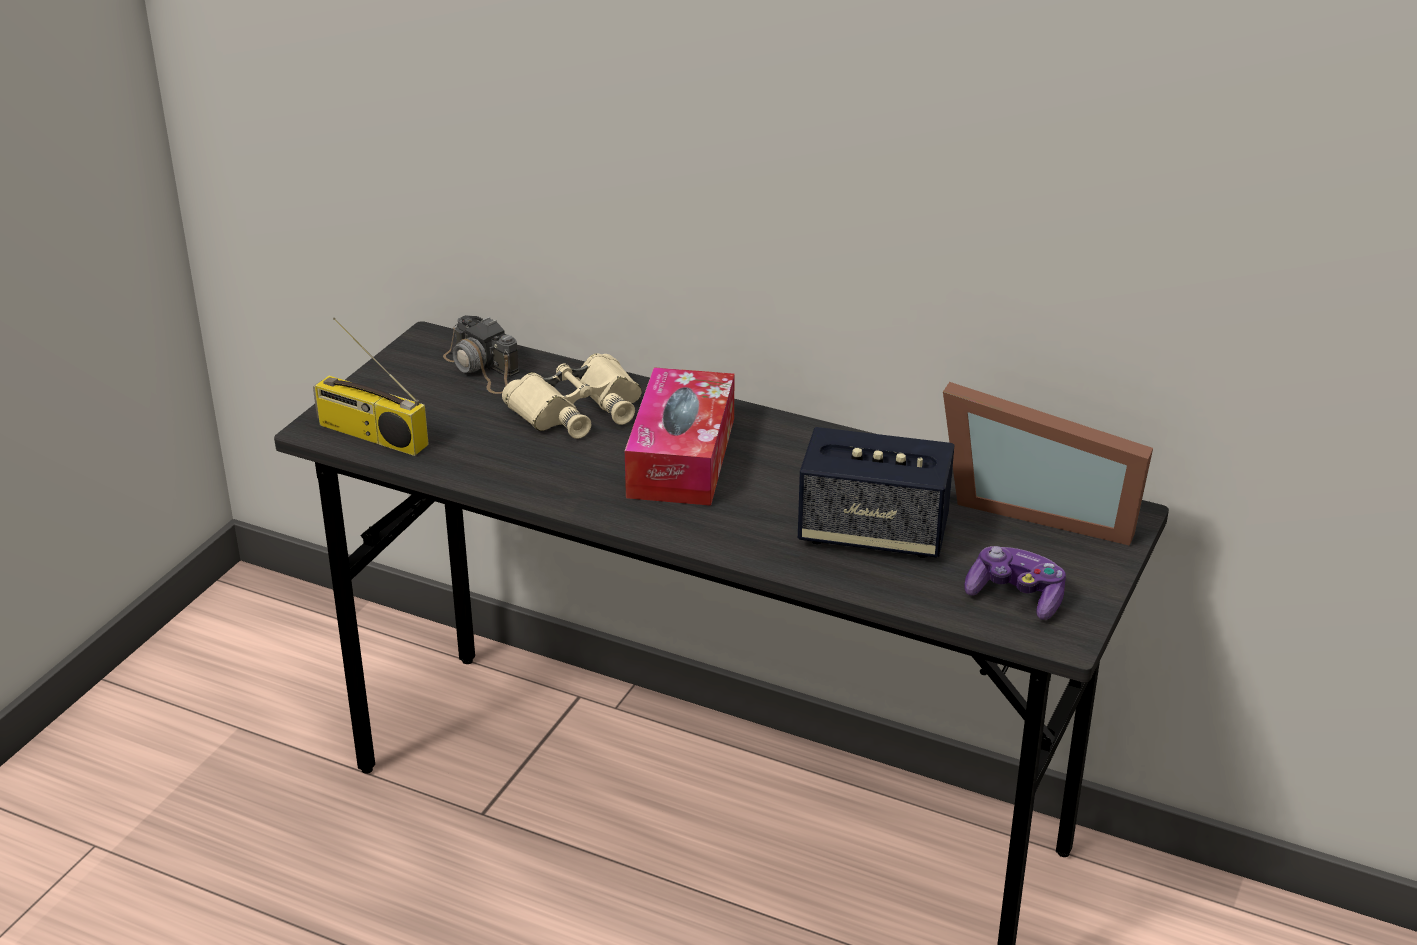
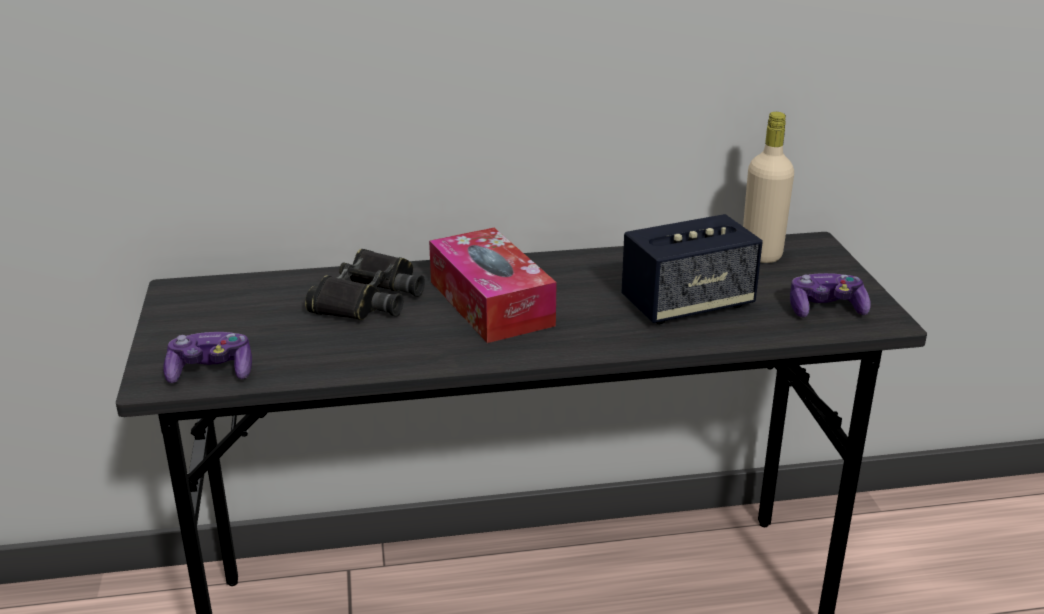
camera: 35 degrees left, 5 degrees down
(370, 435) = (211, 372): radio -> game controller
(482, 368) = (252, 295): camera -> none
(578, 409) = (368, 298): beige binoculars -> black binoculars
(1040, 507) = (761, 255): picture frame -> beige bottle

